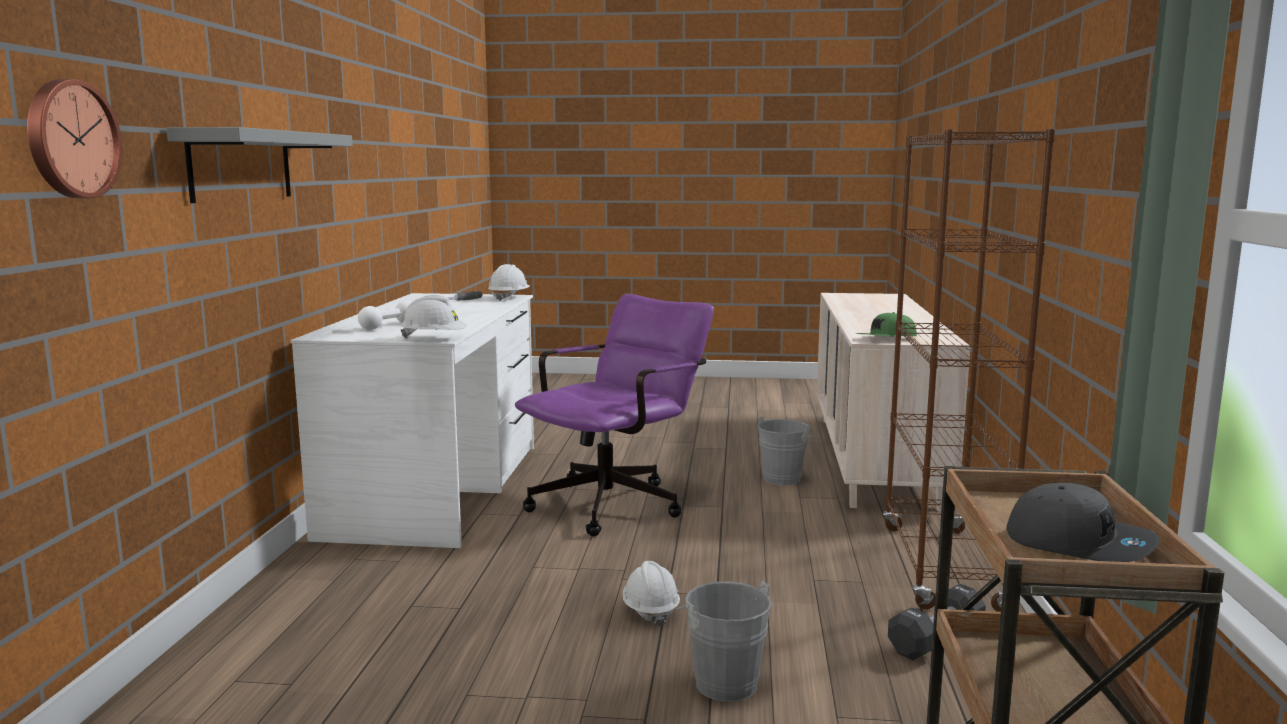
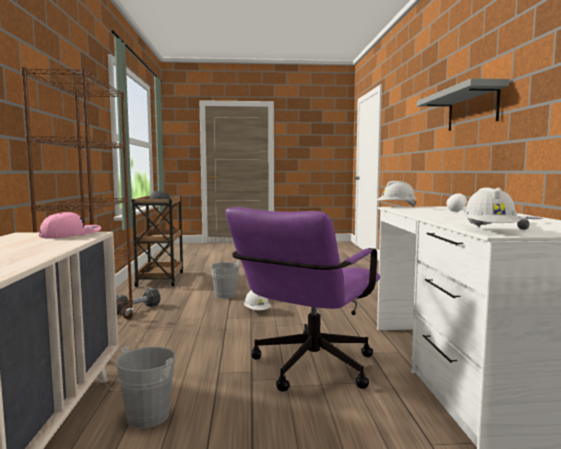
camera: 170 degrees right, 5 degrees down
(70, 139) = (424, 114): wall clock -> none
(886, 338) = (71, 234): green cap -> pink cap

